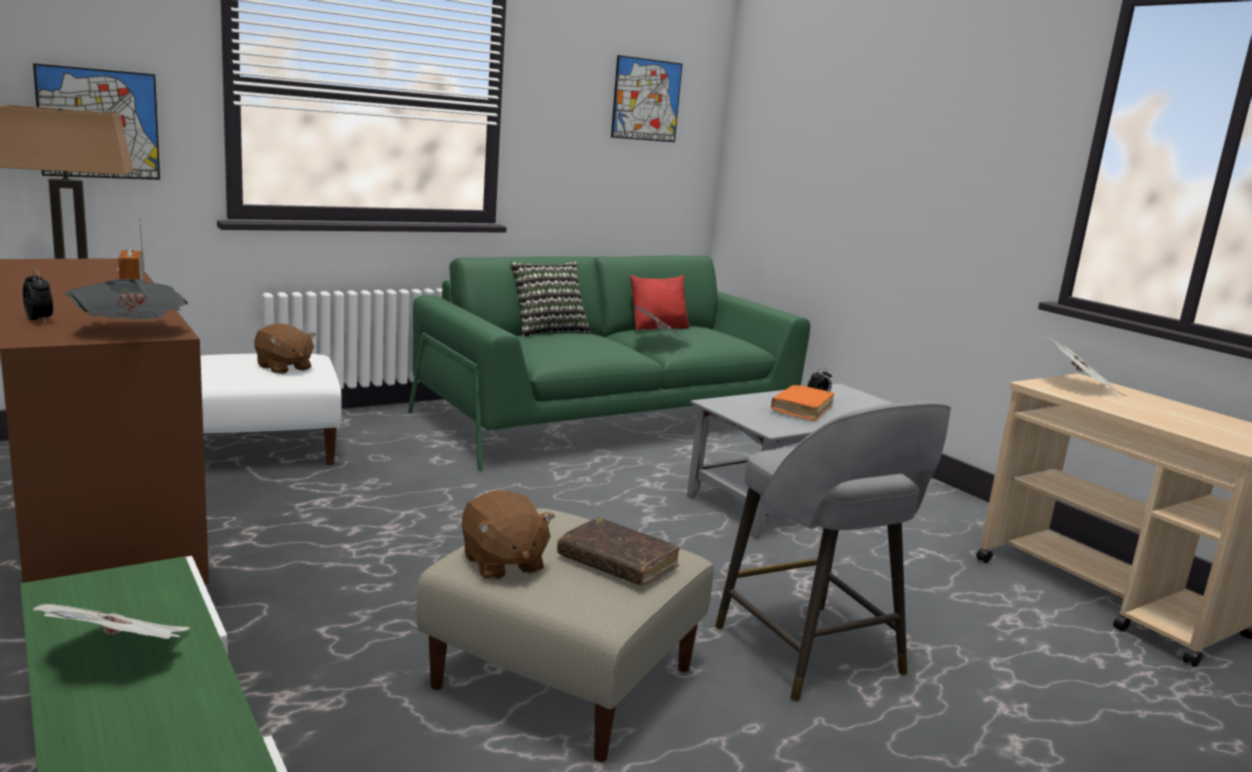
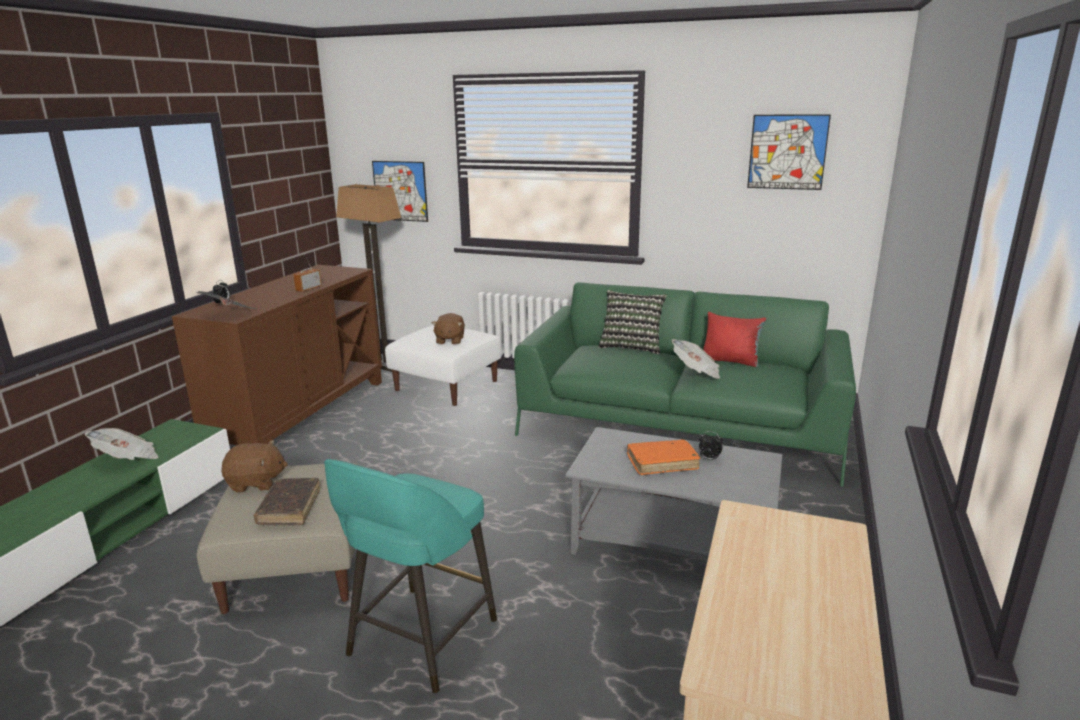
camera: 55 degrees right, 5 degrees up
(502, 564) = (256, 483): brown plush toy -> brown plush toy turned 120 degrees counterclockwise
(812, 653) = (420, 640): grey stool -> turquoise stool
(1080, 387) = (792, 535): newspaper -> none

